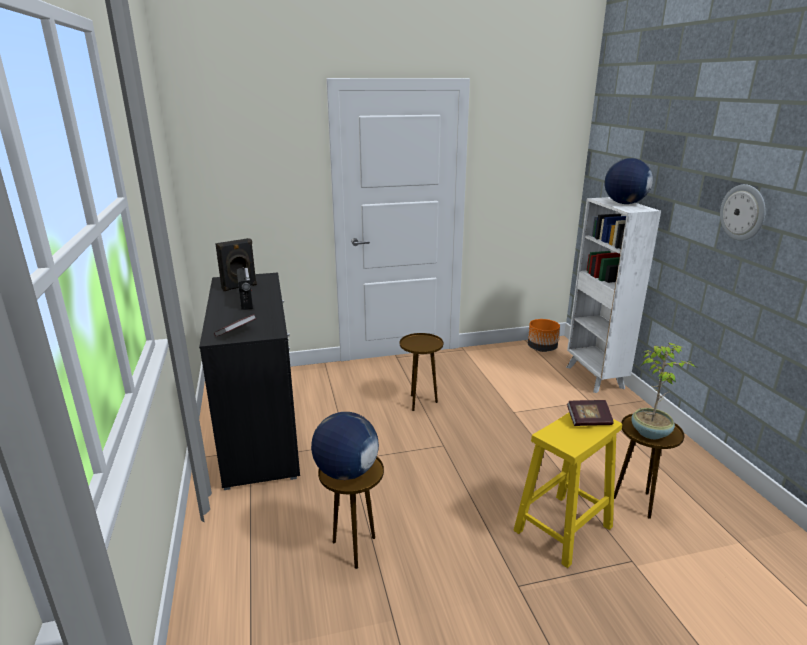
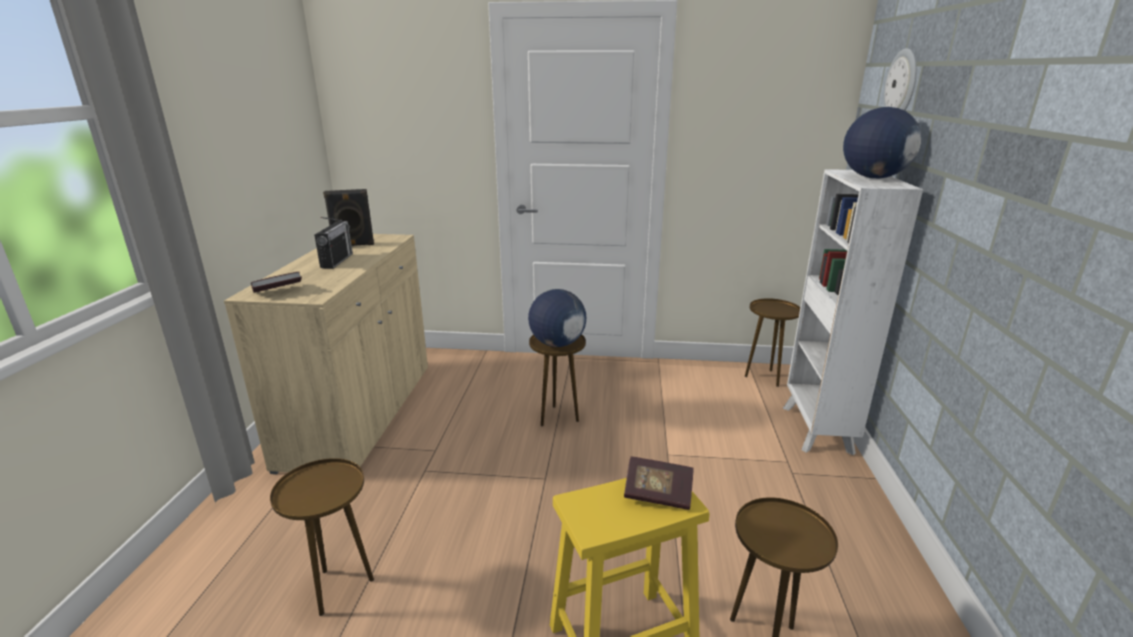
camera: 20 degrees right, 0 degrees up
(260, 431) = (360, 414): black cabinet -> beige cabinet
(346, 472) = (312, 488): globe -> globe (557, 344)
(542, 348) = (764, 377): orange planter -> brown side table
(651, 432) = (781, 536): potted plant -> none
(743, 212) = (1037, 189): wall clock -> wall clock (902, 84)

